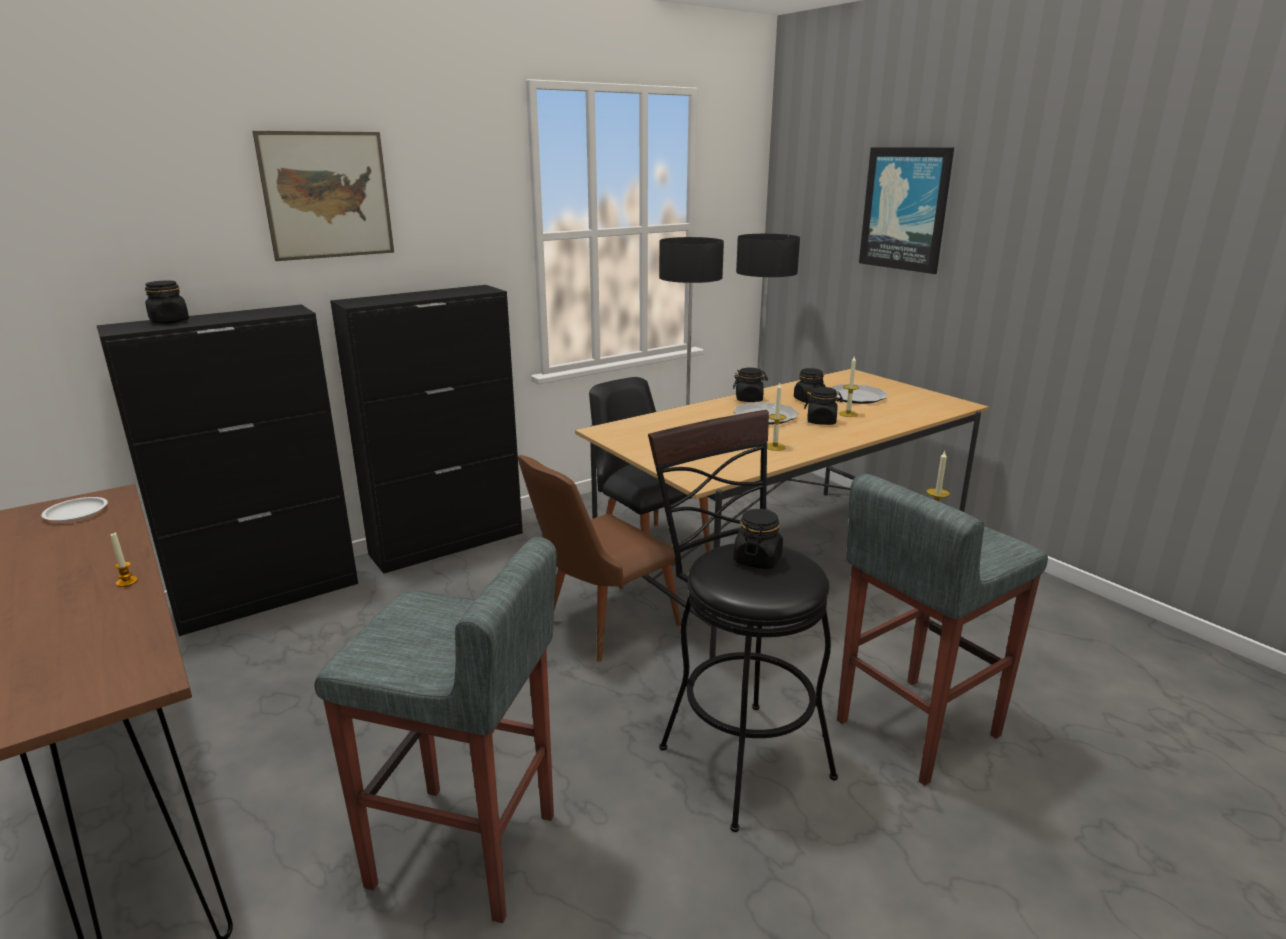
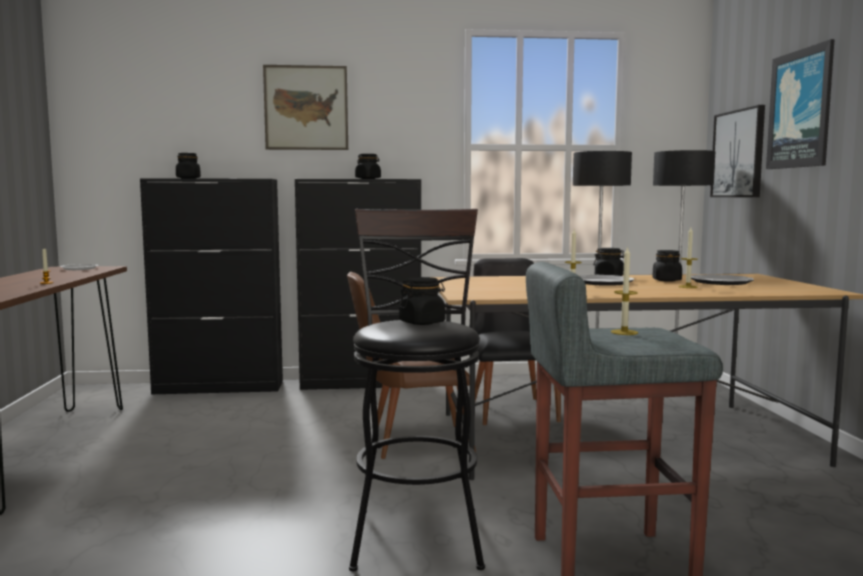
camera: 30 degrees right, 15 degrees down
(465, 852) = (160, 522): grey stool -> none
(816, 237) = (738, 154): none -> picture
(821, 421) = (650, 287): black jar -> black jar (368, 179)

